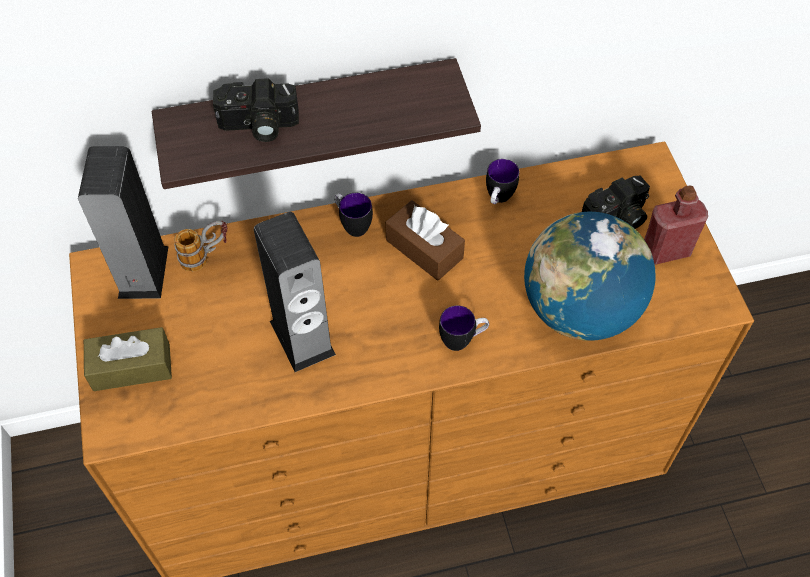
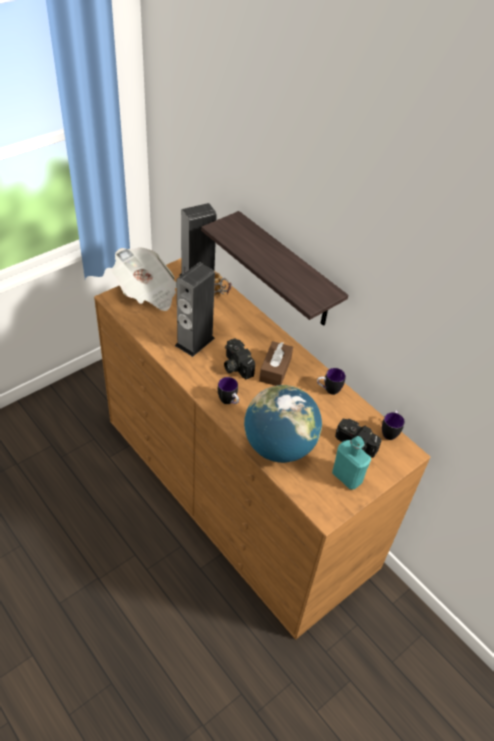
camera: 60 degrees right, 10 degrees down
(132, 367) = (147, 292): brown tissue box -> newspaper
(258, 126) = (252, 243): camera -> camera (235, 366)
(352, 225) = (271, 338): mug -> mug (390, 432)
(666, 250) = (347, 477): red bottle -> turquoise bottle

